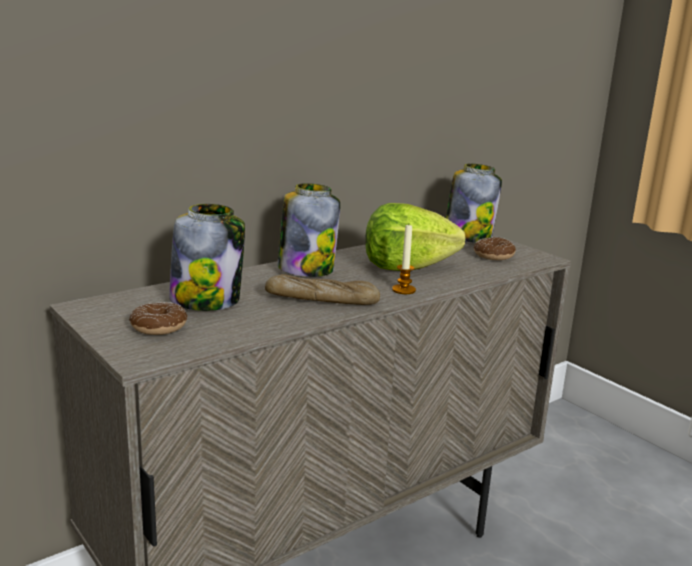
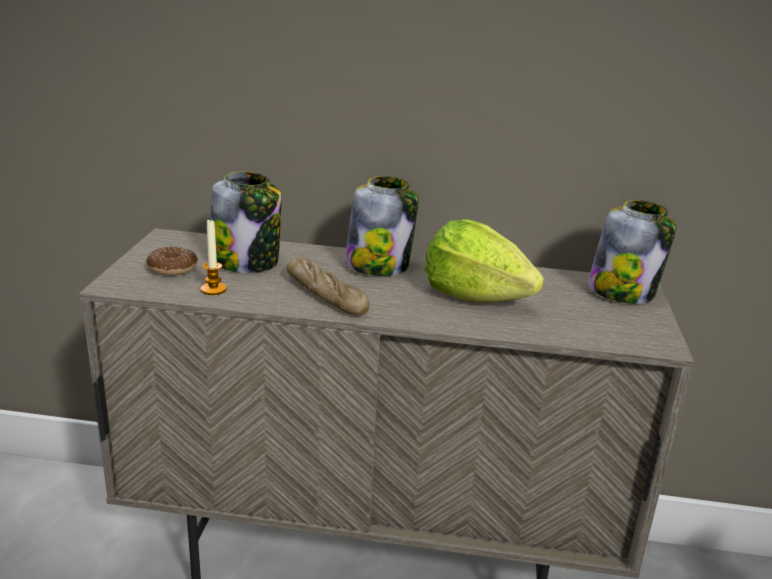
camera: 45 degrees right, 5 degrees up
(403, 290) = (416, 315): candle -> candle (213, 289)
(493, 255) = (601, 320): donut -> none

